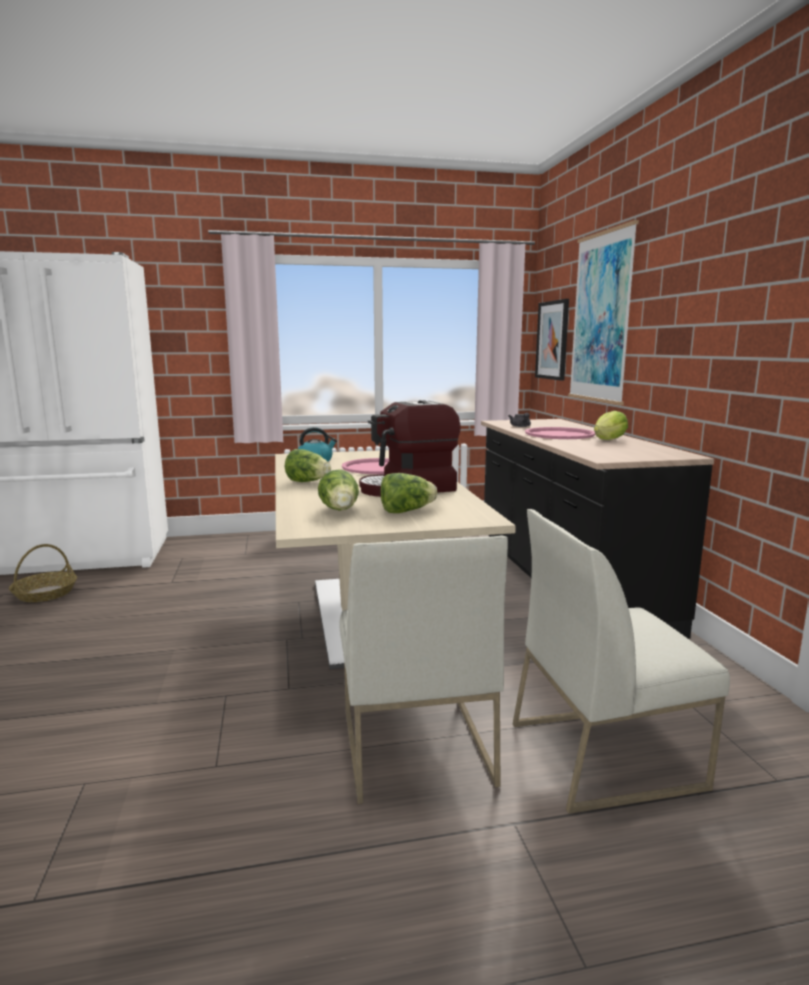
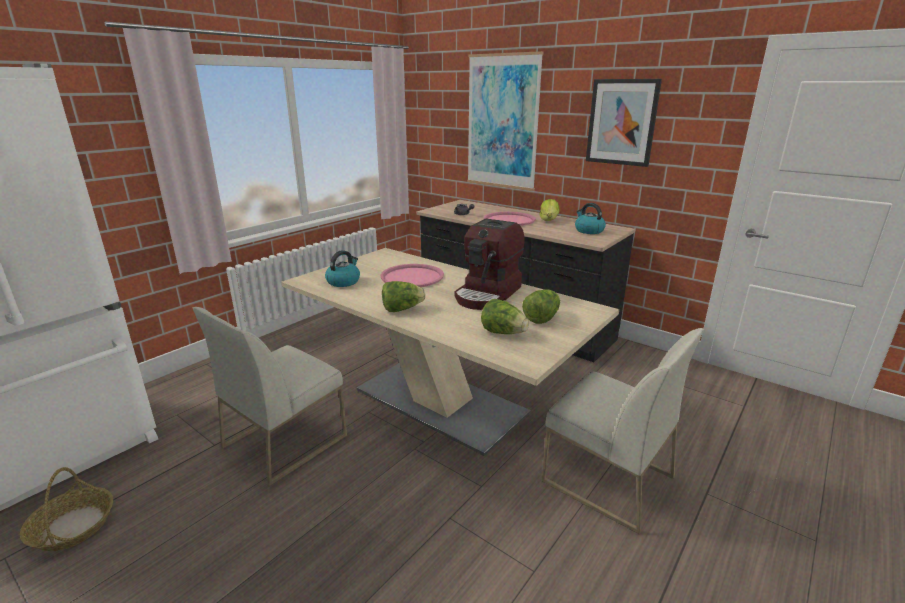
camera: 40 degrees left, 10 degrees up
(552, 340) = (438, 134): picture -> picture (621, 122)
(605, 753) = (681, 430): white chair -> white chair (285, 440)
(631, 451) = (588, 231): none -> kettle

